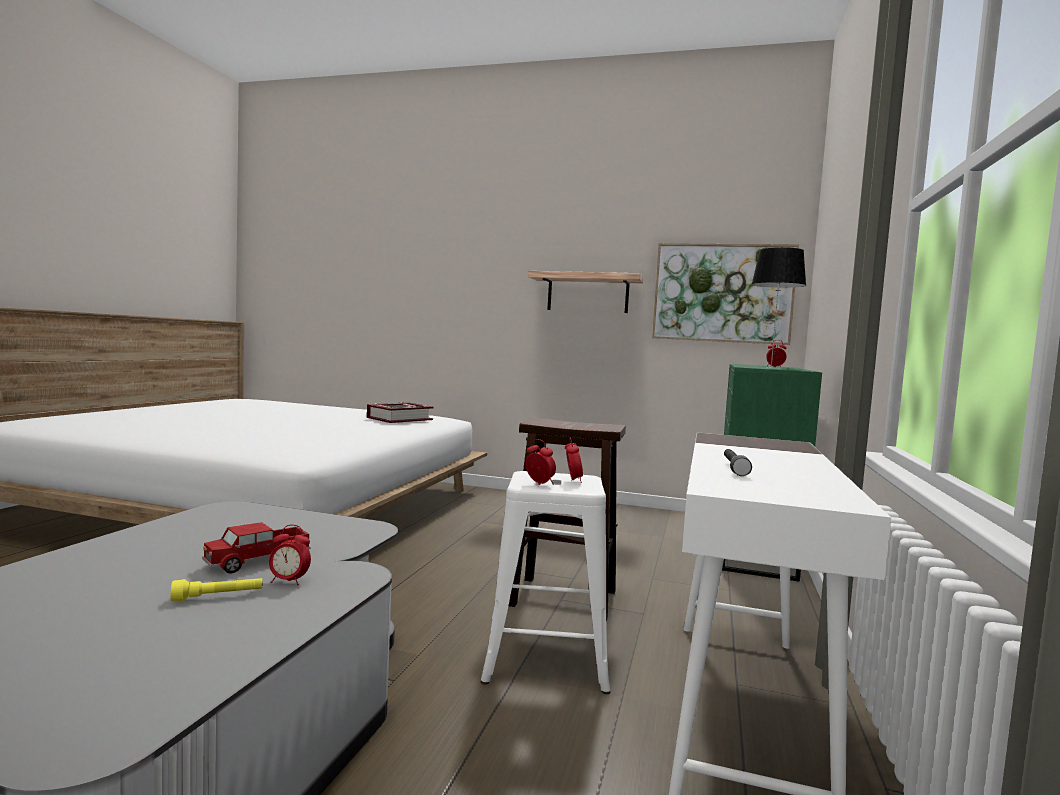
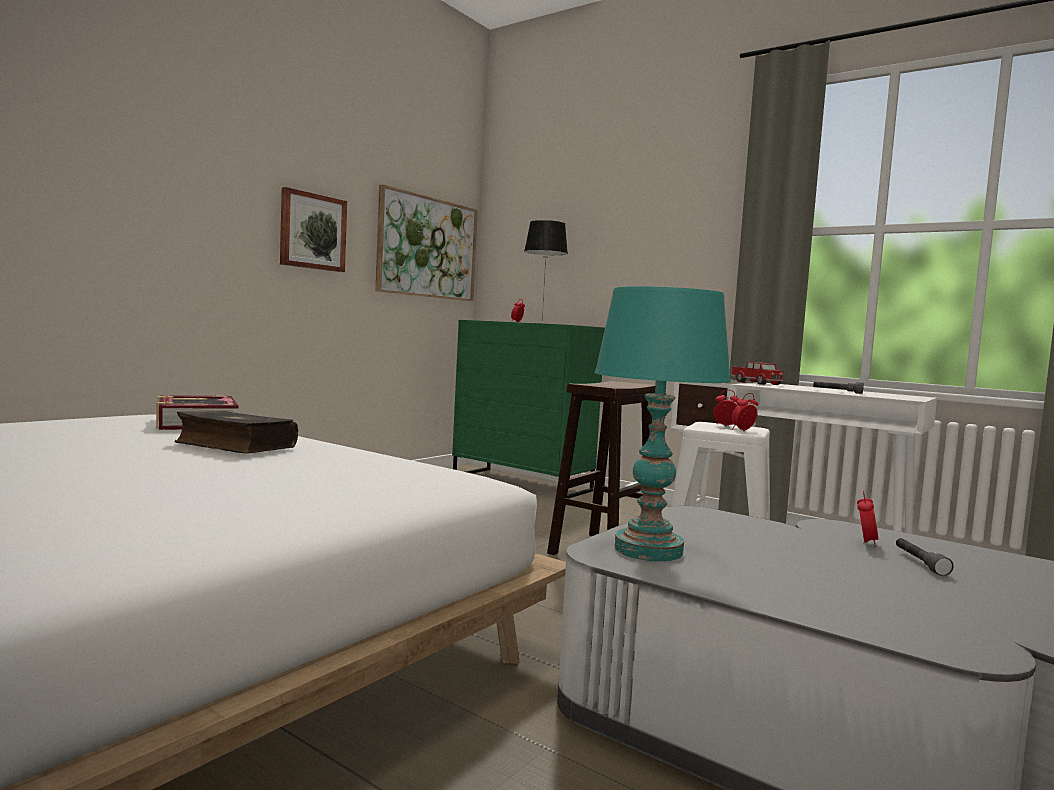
camera: 70 degrees left, 0 degrees up
(218, 597) = (919, 563): yellow flashlight -> grey flashlight
(237, 516) = (648, 550): none -> turquoise table lamp
(257, 561) = (817, 549): toy truck -> toy truck (756, 383)
(332, 426) = (234, 446): none -> book
(588, 293) = (312, 231): shelf -> picture

